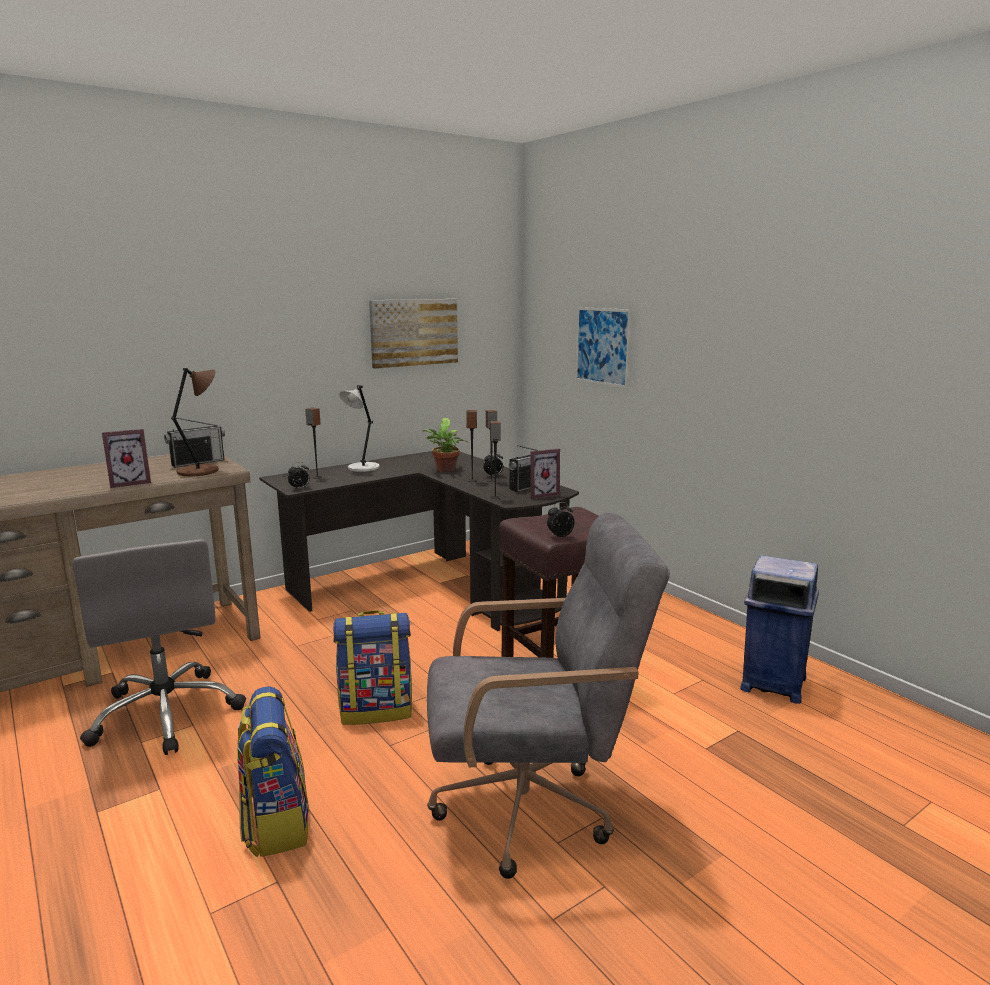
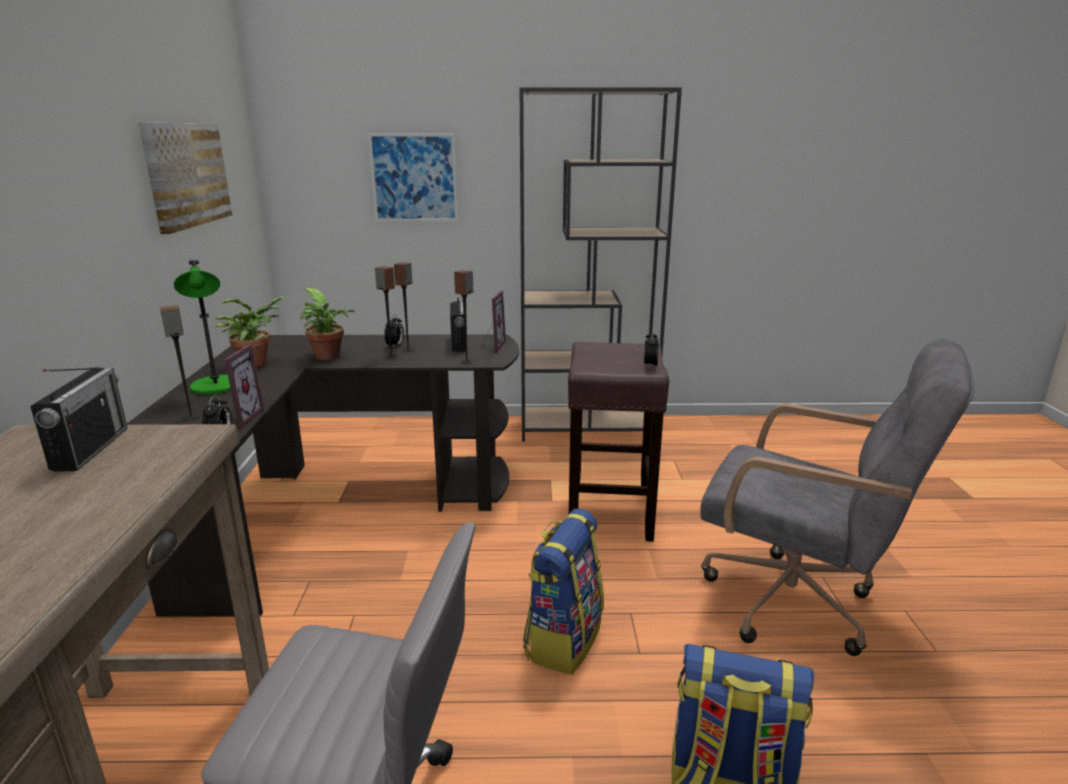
camera: 55 degrees left, 5 degrees up
(130, 483) = (96, 524): picture frame -> picture frame (240, 418)
(200, 471) = (156, 454): brown table lamp -> none
(362, 468) = (216, 387): grey table lamp -> green table lamp
(410, 463) = (257, 362): none -> potted plant
(533, 810) = (798, 606): grey office chair -> grey office chair turned 90 degrees clockwise
(690, 622) = (587, 428): none -> bookcase
(771, 683) = (702, 441): blue trash can -> none

